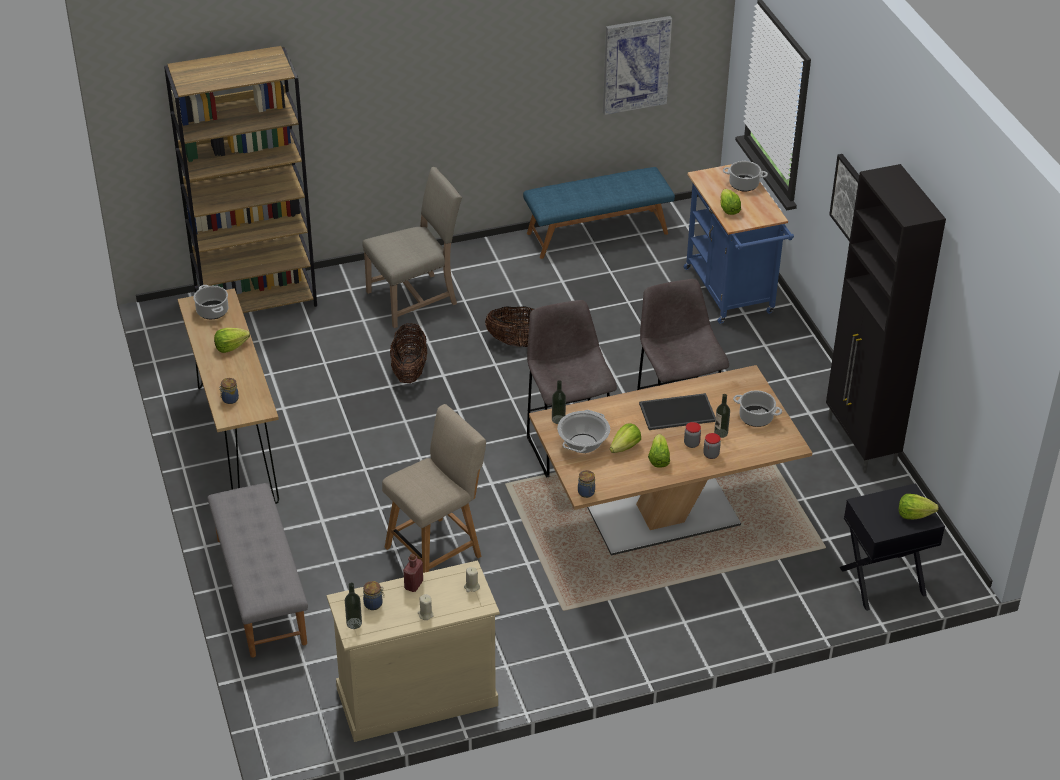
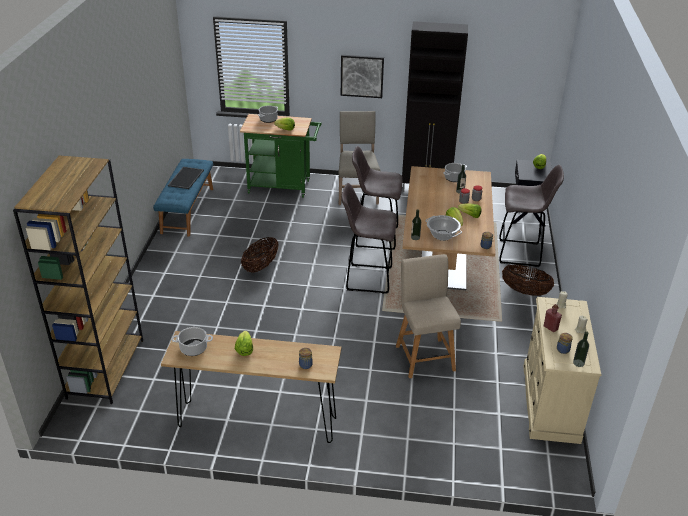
camera: 65 degrees left, 5 degrees down
(260, 590) = (418, 452): grey bench -> none
(409, 370) = (247, 318): basket -> basket (525, 291)
(415, 298) = (178, 295): beige chair -> beige chair (357, 192)
(636, 64) = (165, 93): picture -> none
(678, 411) = (434, 198): tray -> tray (185, 178)
(731, 295) = (283, 187): blue cart -> green cart
(757, 596) = (521, 253): none -> grey stool

